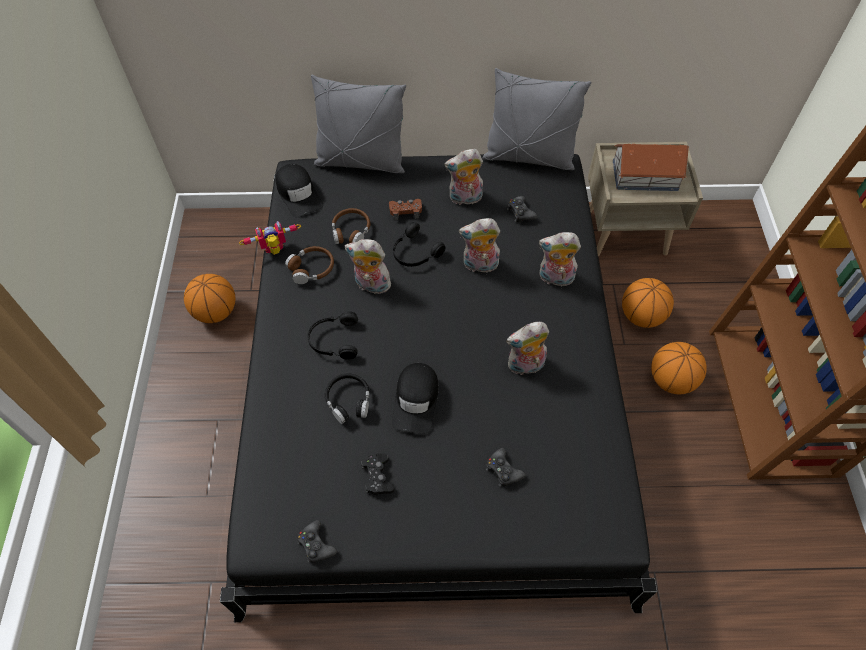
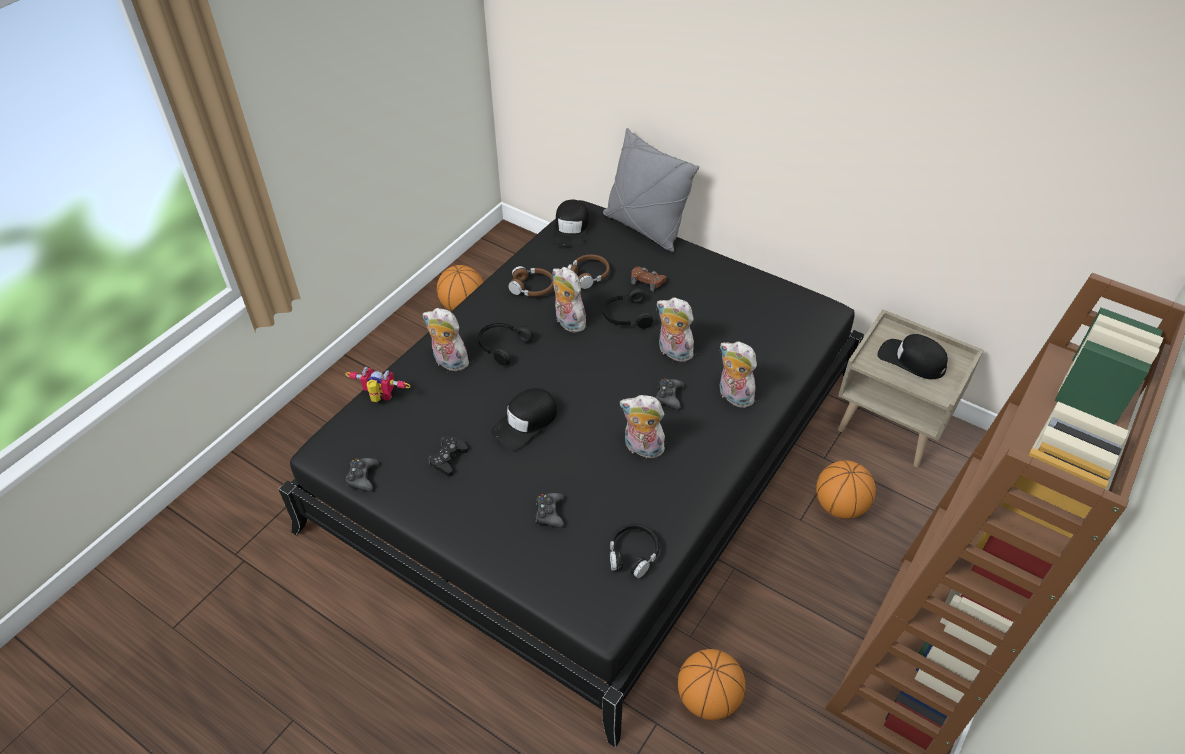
camera: 35 degrees right, 10 degrees down
(275, 250) = (516, 261): toy robot -> toy robot (380, 398)
(348, 401) = (474, 394): black headphones -> black headphones (633, 554)
(464, 199) = (707, 295): plush toy -> plush toy (448, 362)
(520, 212) = (748, 329): black game controller -> black game controller (669, 396)
(529, 157) = (800, 289): grey pillow -> none
(645, 175) = (911, 360): toy house -> black cap
(671, 380) = (821, 577): basketball -> basketball (708, 698)

